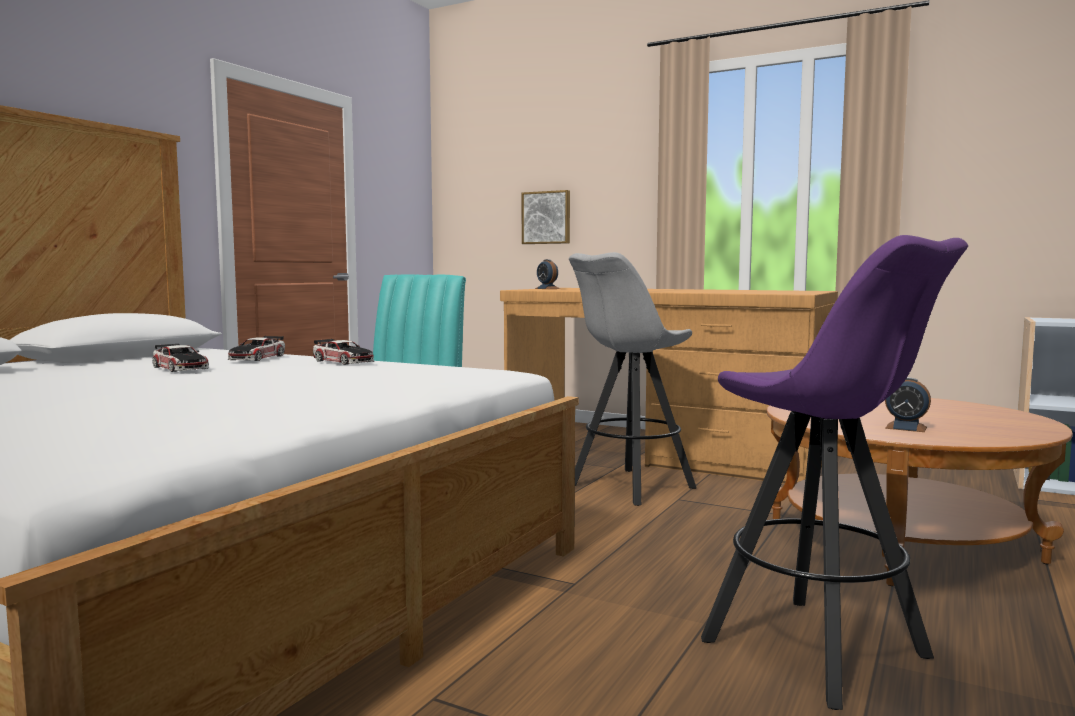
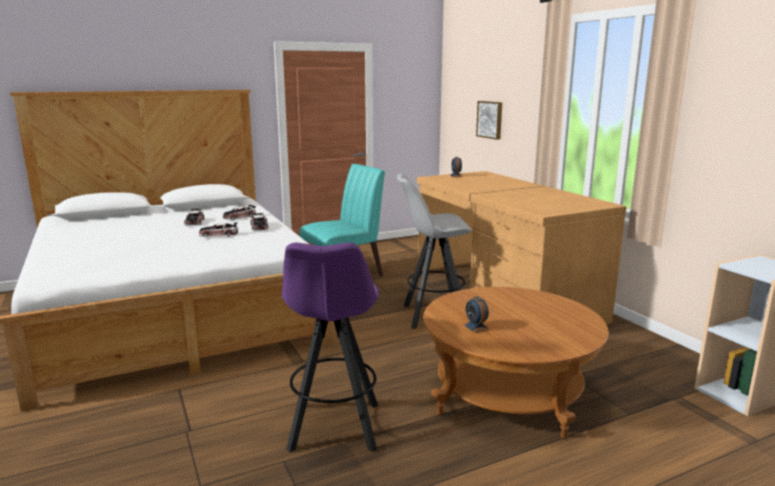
camera: 35 degrees right, 10 degrees up
(298, 372) = (218, 234): none -> toy car

